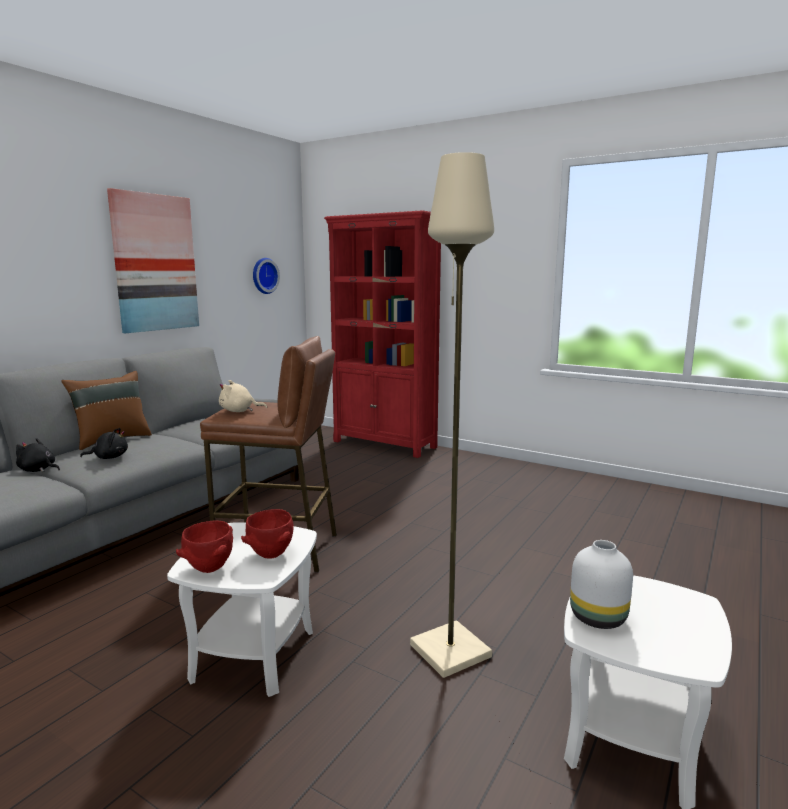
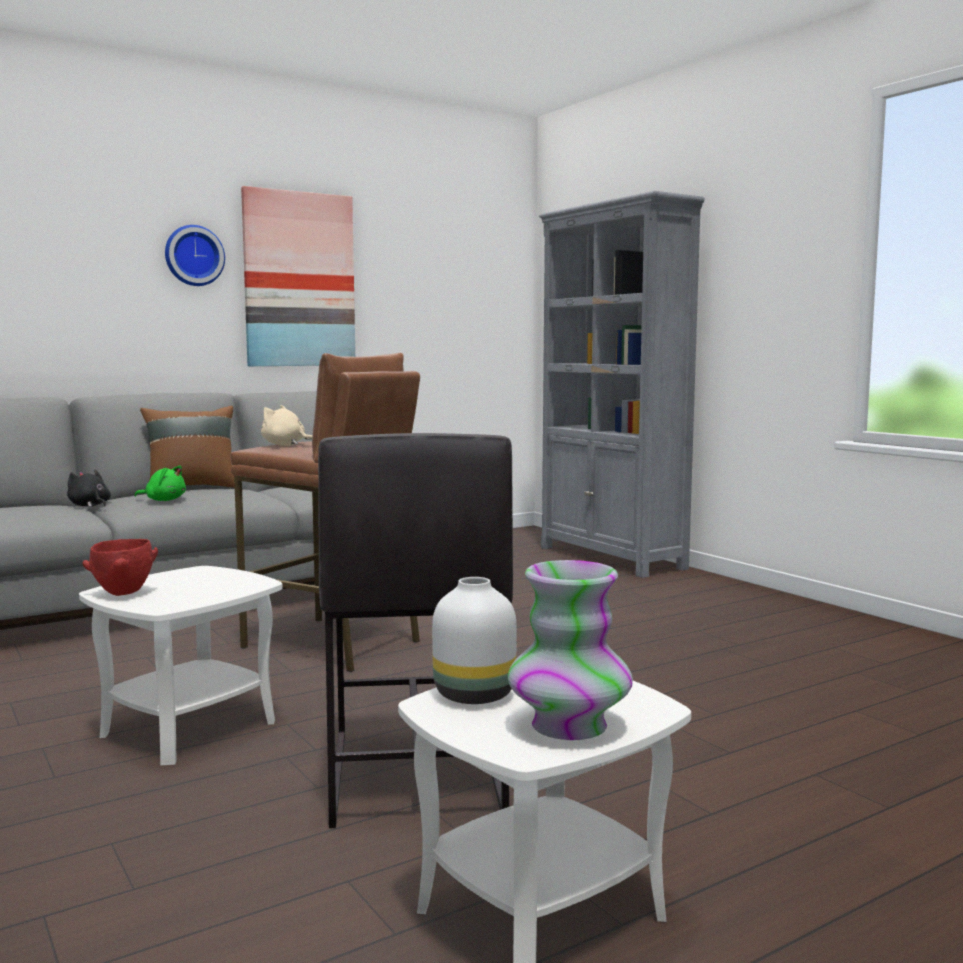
camera: 25 degrees right, 5 degrees down
(109, 457) = (164, 500): black plush toy -> green plush toy
(263, 275) = (464, 303): wall clock -> wall clock (193, 256)
(270, 555) = (200, 592): red bowl -> none
(385, 444) = (611, 558): red bookcase -> grey bookcase
(450, 652) = (413, 774): beige floor lamp -> grey stool
(684, 631) = (569, 726): none -> vase

